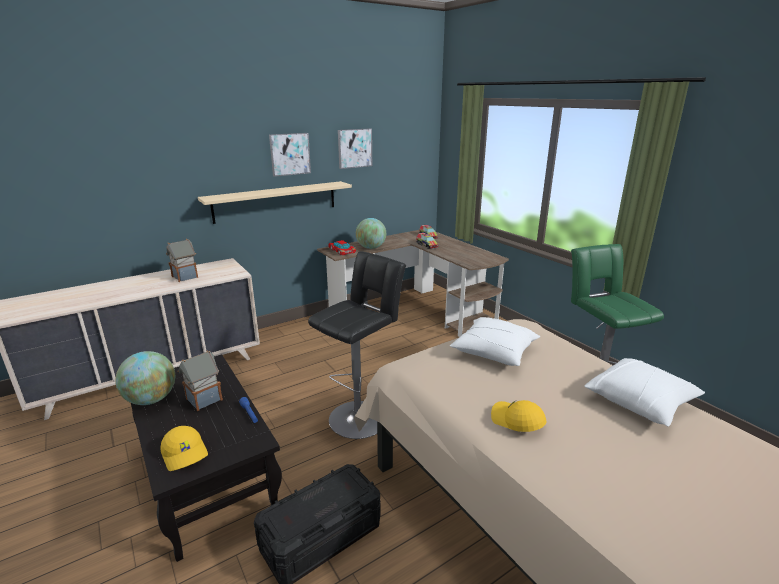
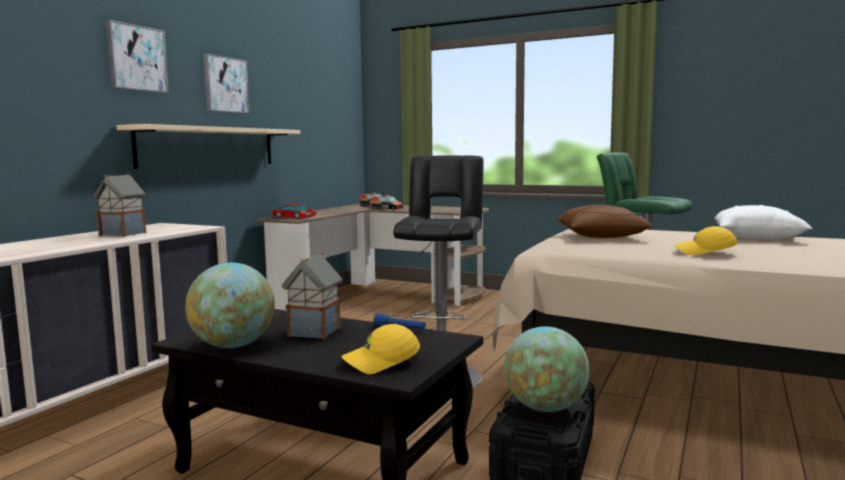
camera: 30 degrees left, 15 degrees down
(185, 453) = (381, 362): yellow cap -> yellow cap turned 135 degrees clockwise
(354, 148) = (289, 91): picture -> picture (136, 58)
(371, 248) = (325, 214): globe -> globe (545, 408)
(494, 352) = (601, 236): white pillow -> brown pillow

